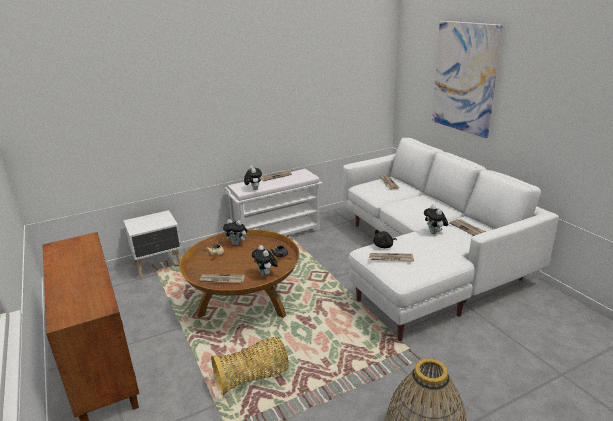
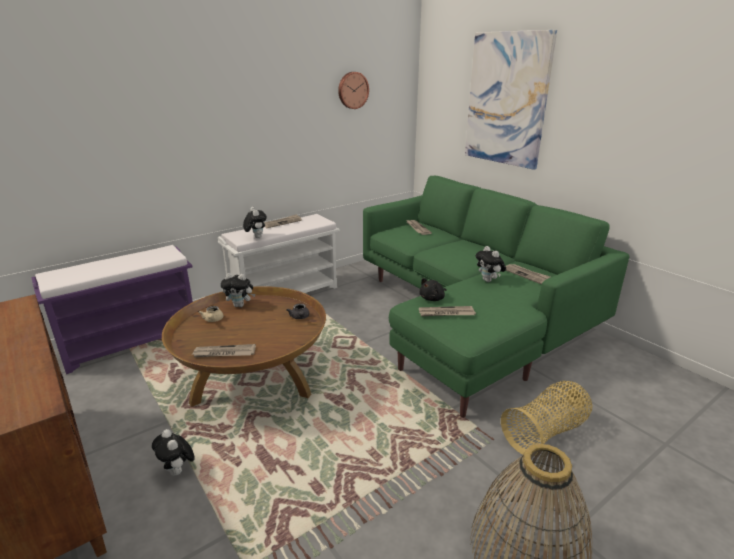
camera: 10 degrees left, 0 degrees up
(159, 266) = (132, 341): white nightstand -> purple bench
(253, 378) = (277, 487): basket -> basket (545, 433)
(266, 274) = (284, 342): plush toy -> plush toy (178, 471)
(337, 67) = (352, 90): none -> wall clock
(425, 261) = (469, 317): white sofa -> green sofa

